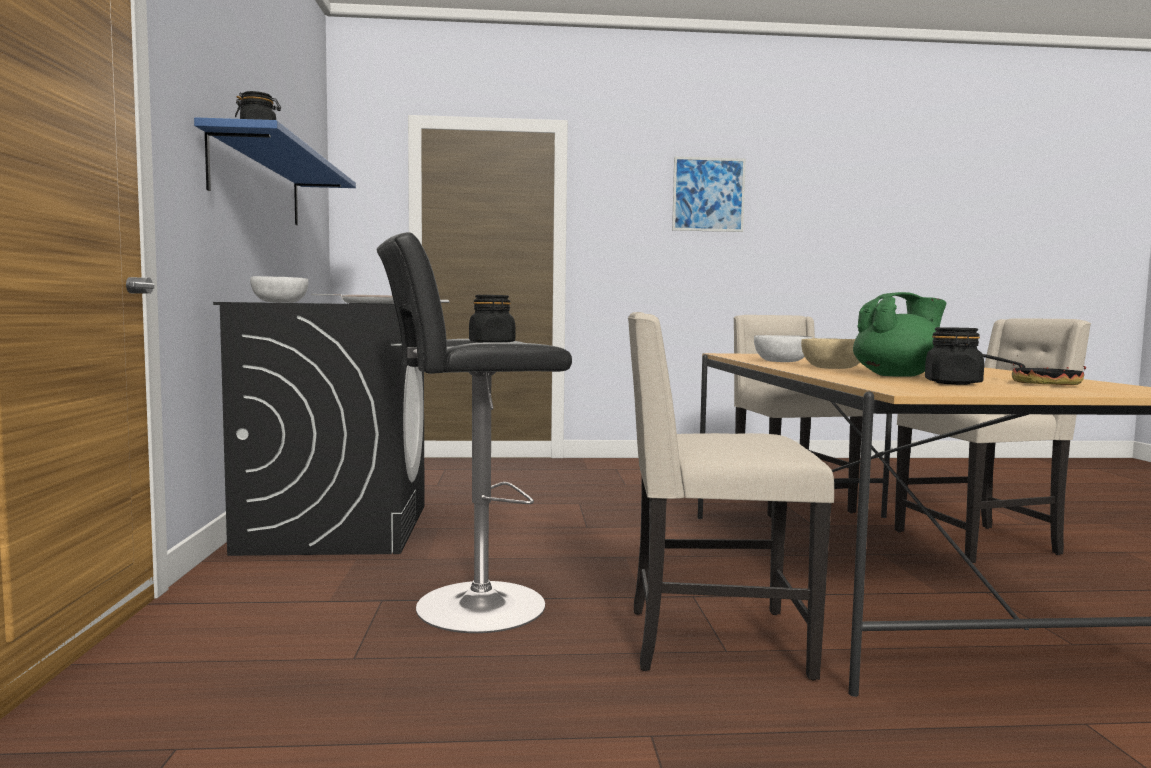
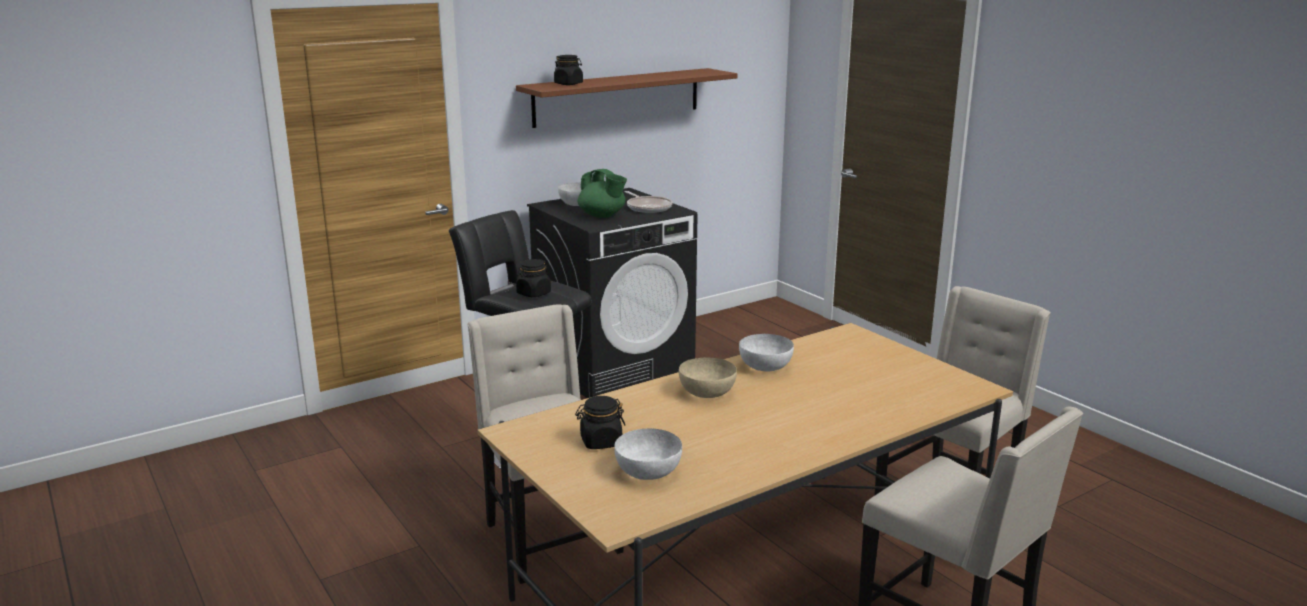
camera: 60 degrees right, 15 degrees up
(258, 183) = (617, 97): blue shelf -> brown shelf
(708, 194) = (1133, 92): picture -> none
(898, 376) = (652, 420): green teapot -> green teapot (602, 216)
(1037, 383) = (649, 471): frying pan -> white bowl

